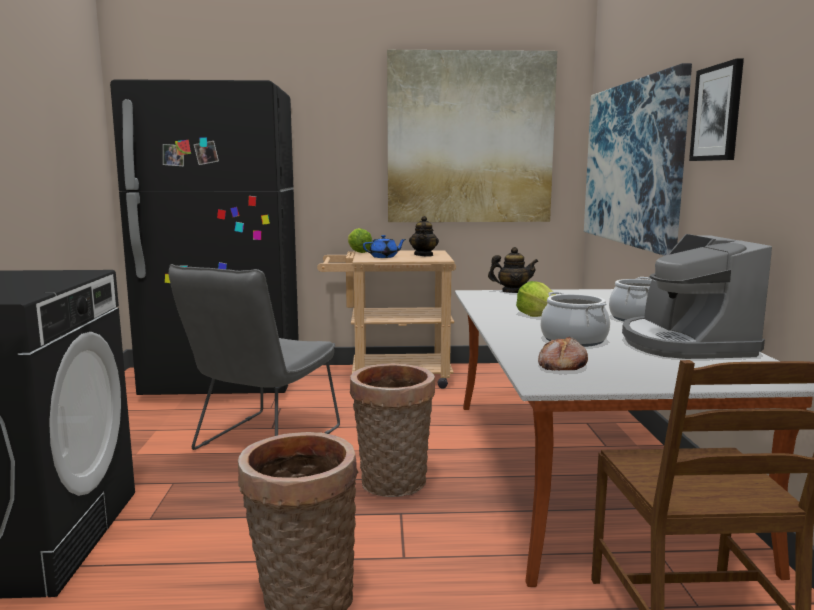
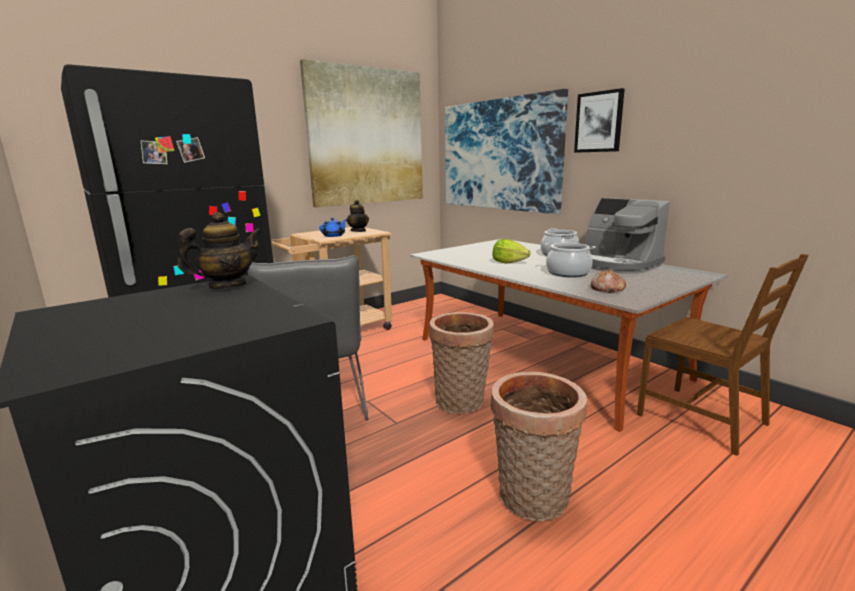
camera: 35 degrees left, 5 degrees up
(358, 252) = (302, 234): lettuce -> none
(512, 292) = (449, 250): teapot -> teapot (227, 286)

